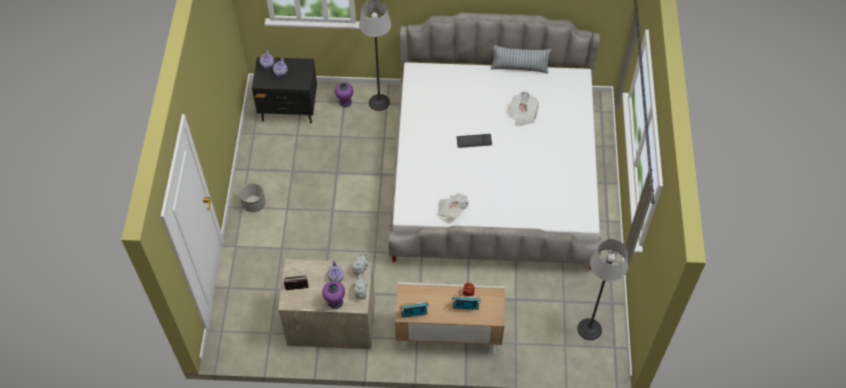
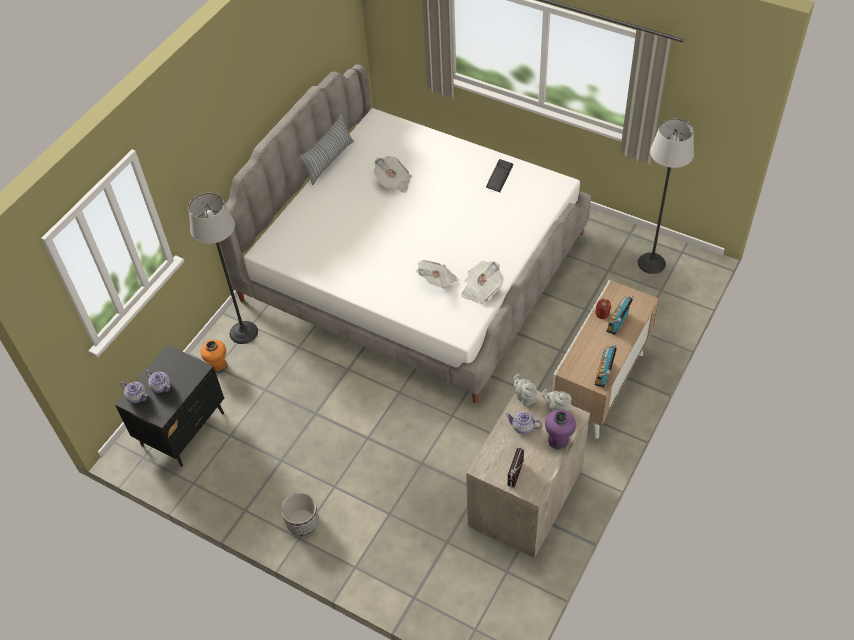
camera: 60 degrees left, 5 degrees down
(345, 102) = (218, 366): purple vase -> orange vase
(444, 181) = (438, 281): none -> newspaper
(474, 141) = (401, 235): keyboard -> keyboard (499, 176)

